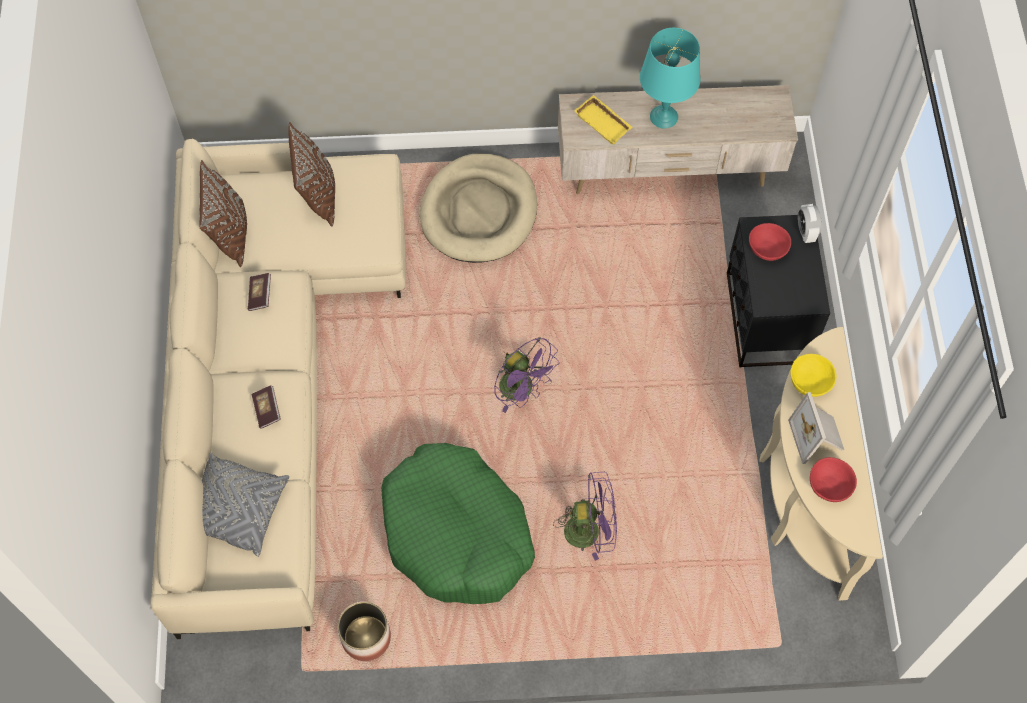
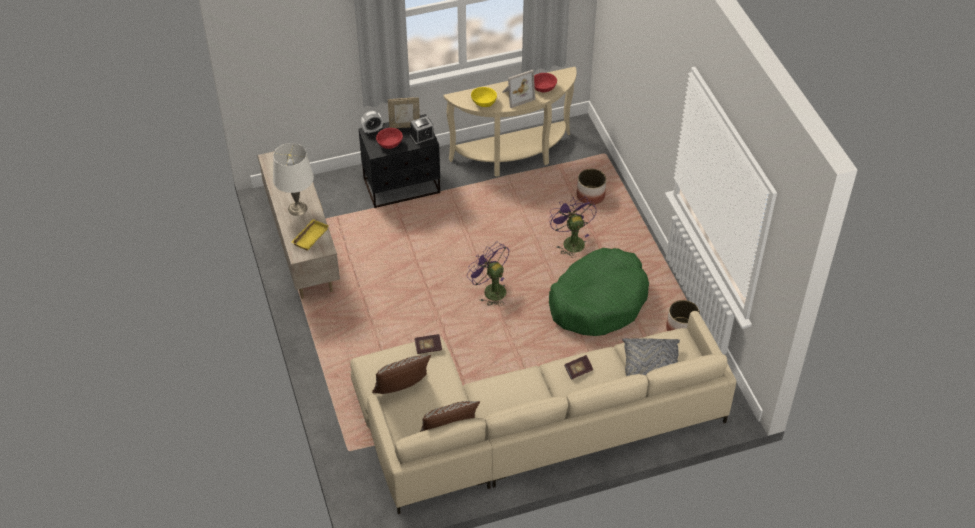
camera: 105 degrees left, 15 degrees down
(260, 295) = (495, 398): book -> book (428, 347)
(479, 212) = (360, 341): beige dog bed -> none
(522, 390) = (490, 290): purple fan -> purple fan turned 75 degrees counterclockwise
(664, 116) = (297, 208): turquoise table lamp -> white table lamp
(683, 590) = (590, 196): none -> planter
(774, 297) = (422, 137): none -> alarm clock
(806, 277) = (404, 126): none -> picture frame

